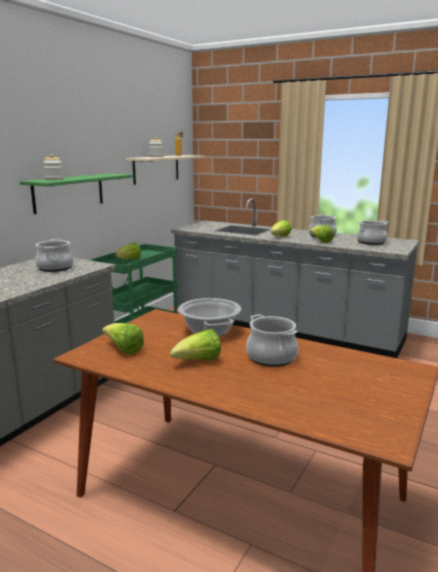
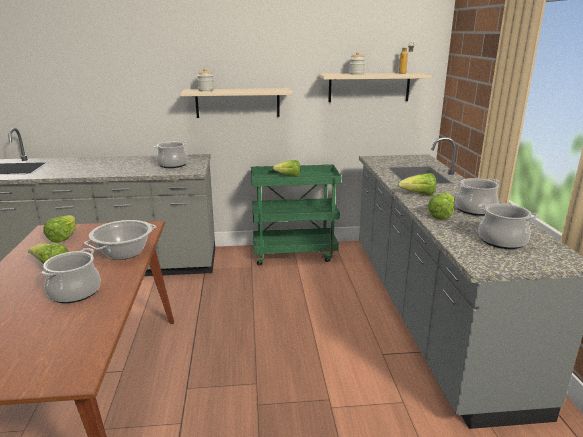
camera: 55 degrees right, 5 degrees up
(69, 192) = (237, 103): green shelf -> beige shelf

